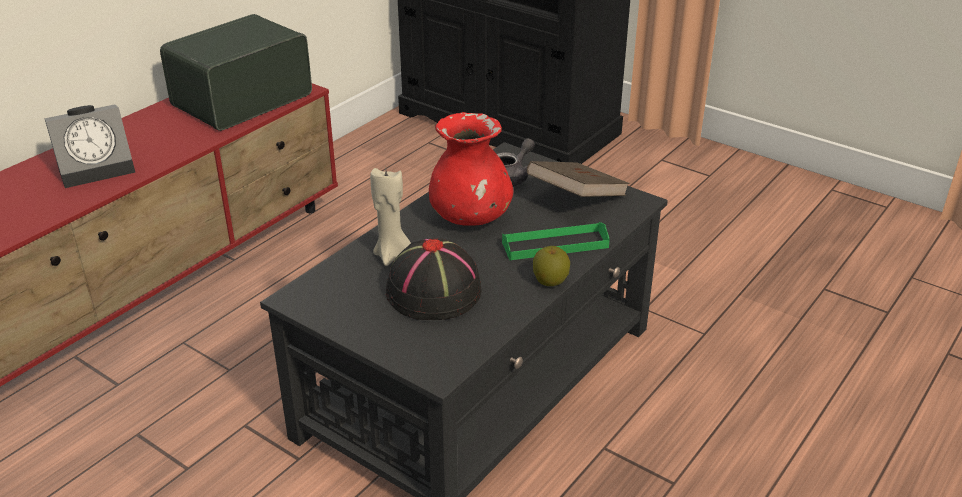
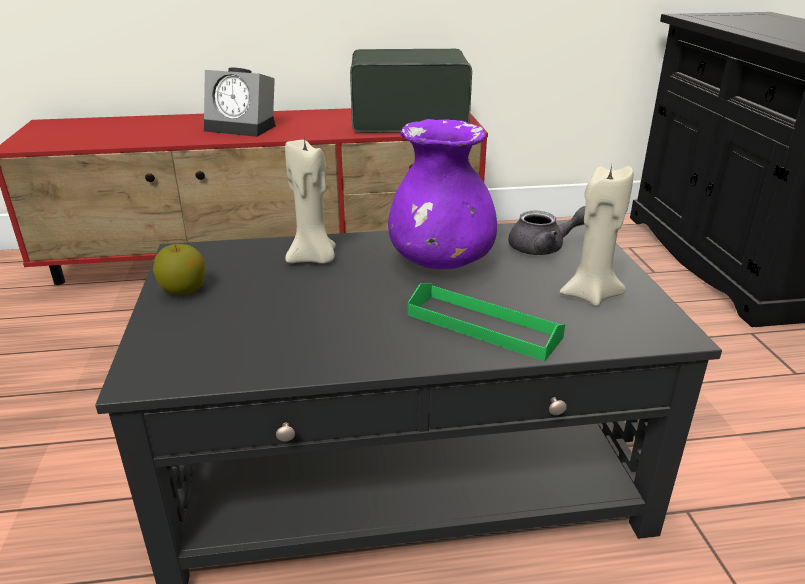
camera: 45 degrees right, 5 degrees down
(434, 292) = (285, 305): black hat -> none
(471, 218) = (441, 262): red vase -> purple vase
(550, 281) = (412, 358): apple -> apple (183, 291)
(576, 198) = (590, 295): brown book -> beige candle

